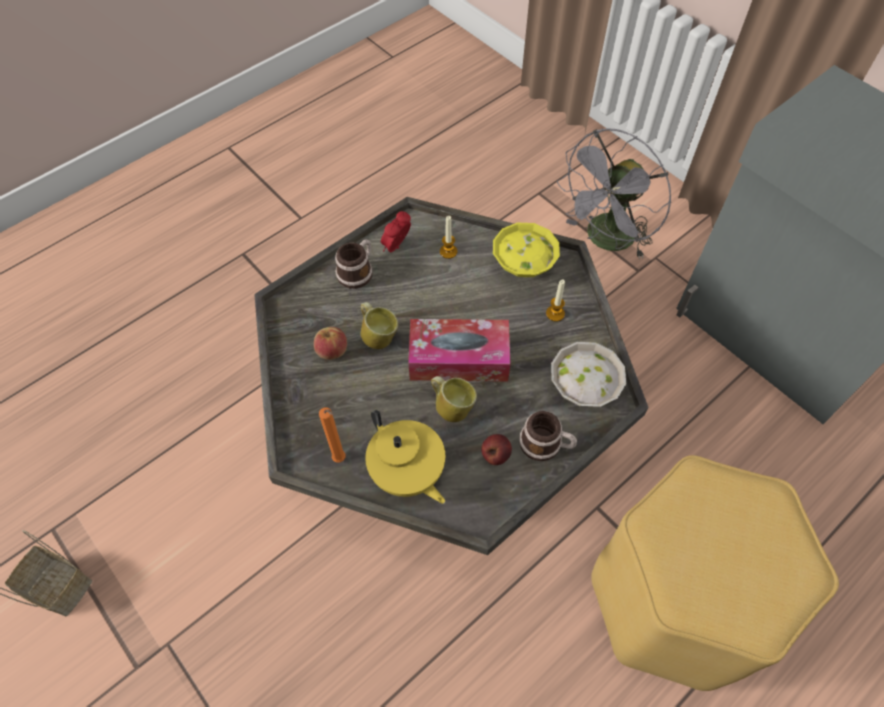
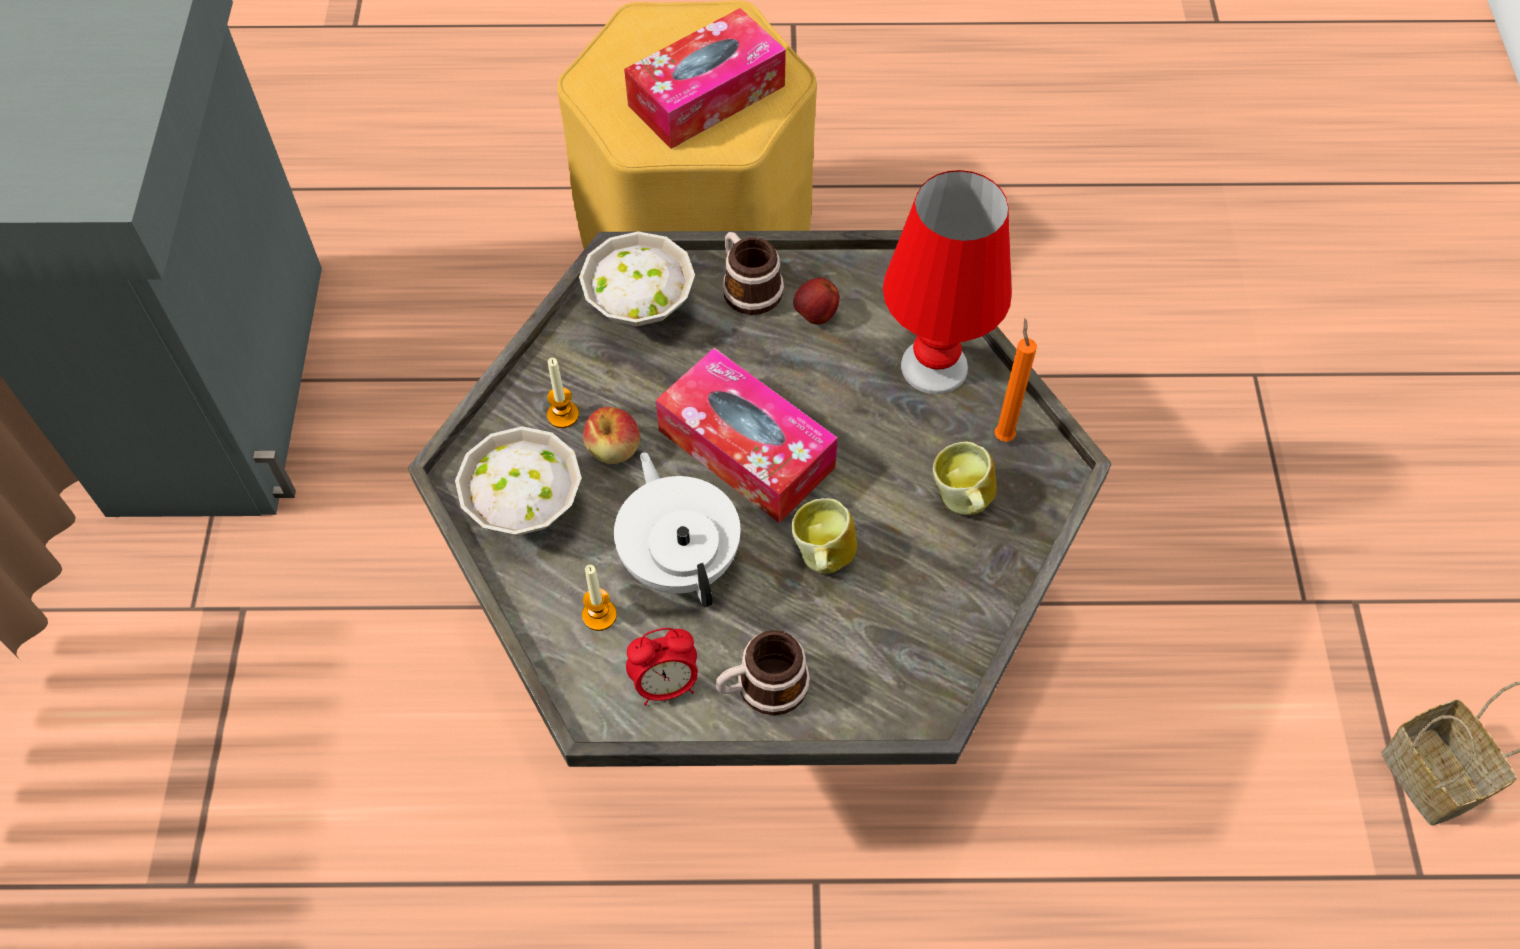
camera: 140 degrees left, 0 degrees up
(332, 350) = (905, 584): apple -> apple (613, 449)
(407, 473) = (935, 365): yellow teapot -> red table lamp
(438, 293) = (680, 559): none -> white teapot
(452, 406) = (812, 399): mug -> mug (962, 502)
(521, 267) = (528, 510): yellow bowl -> white bowl
(605, 241) = (218, 696): grey fan -> none
(701, 543) = (706, 95): none -> tissue box

